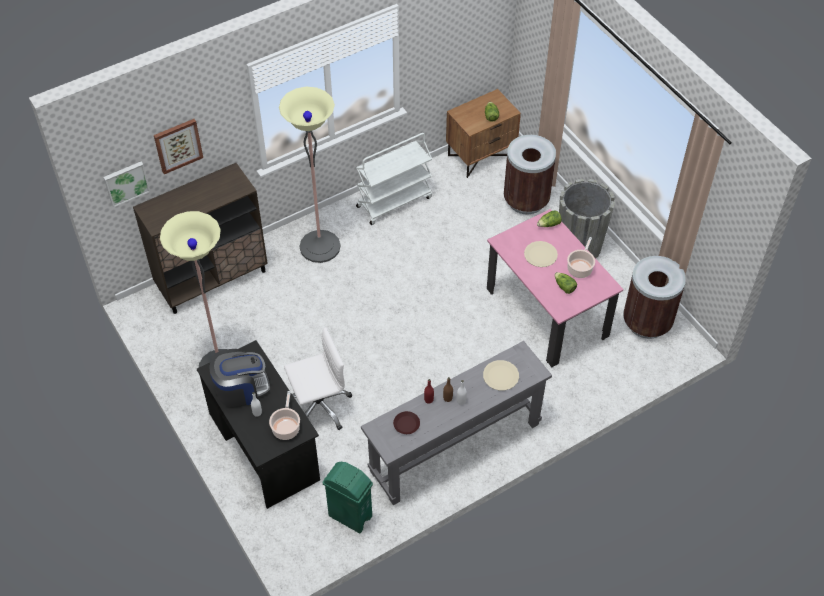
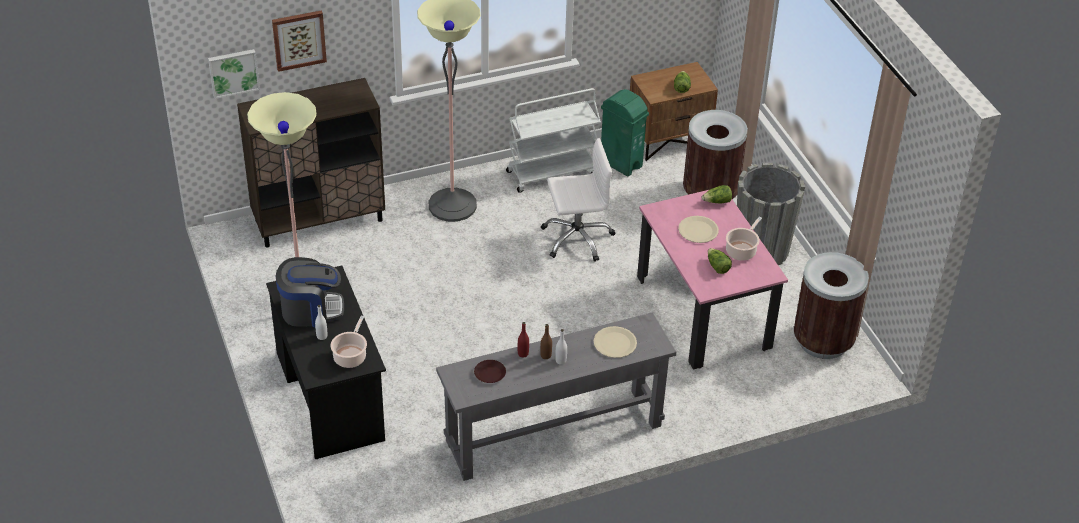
camera: 10 degrees right, 10 degrees down
(319, 406) = (405, 366): white office chair -> white office chair (577, 238)
(350, 515) = (410, 483): green trash can -> green trash can (620, 163)

